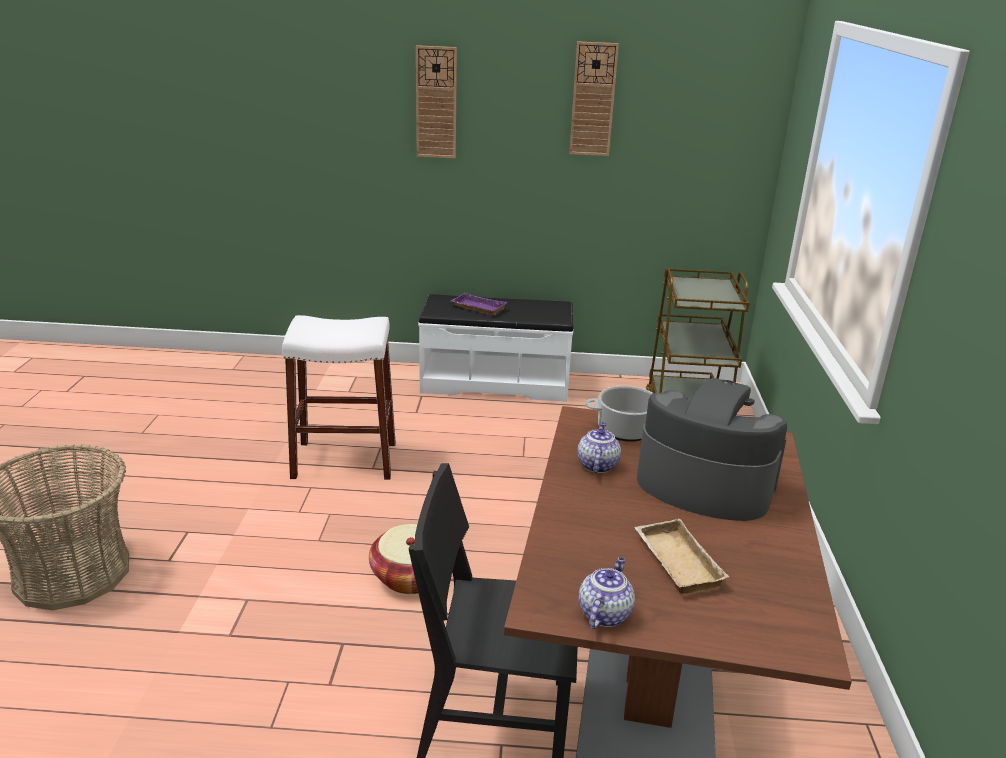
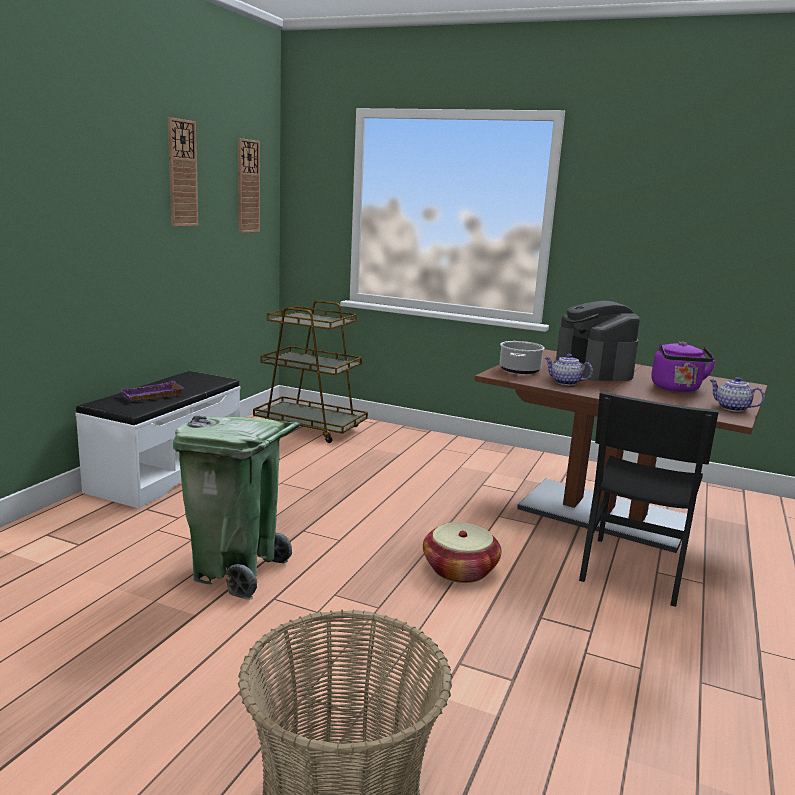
camera: 70 degrees left, 10 degrees down
(344, 460) = (236, 571): white stool -> green trash can
(436, 103) = (62, 178): wall clock -> wall clock (248, 186)
(674, 561) = (677, 389): beige tray -> purple kettle
(704, 484) = (593, 370): coffee machine -> coffee machine turned 60 degrees counterclockwise

